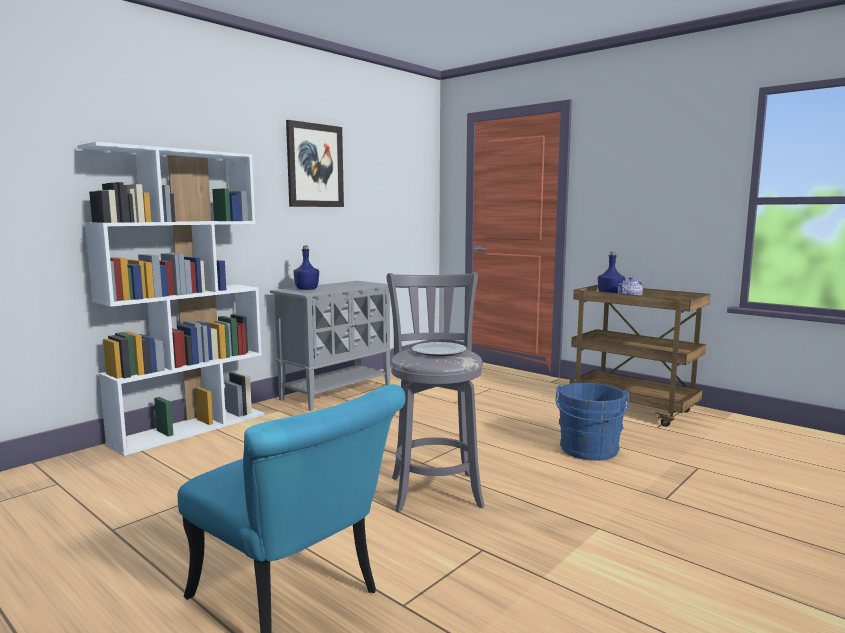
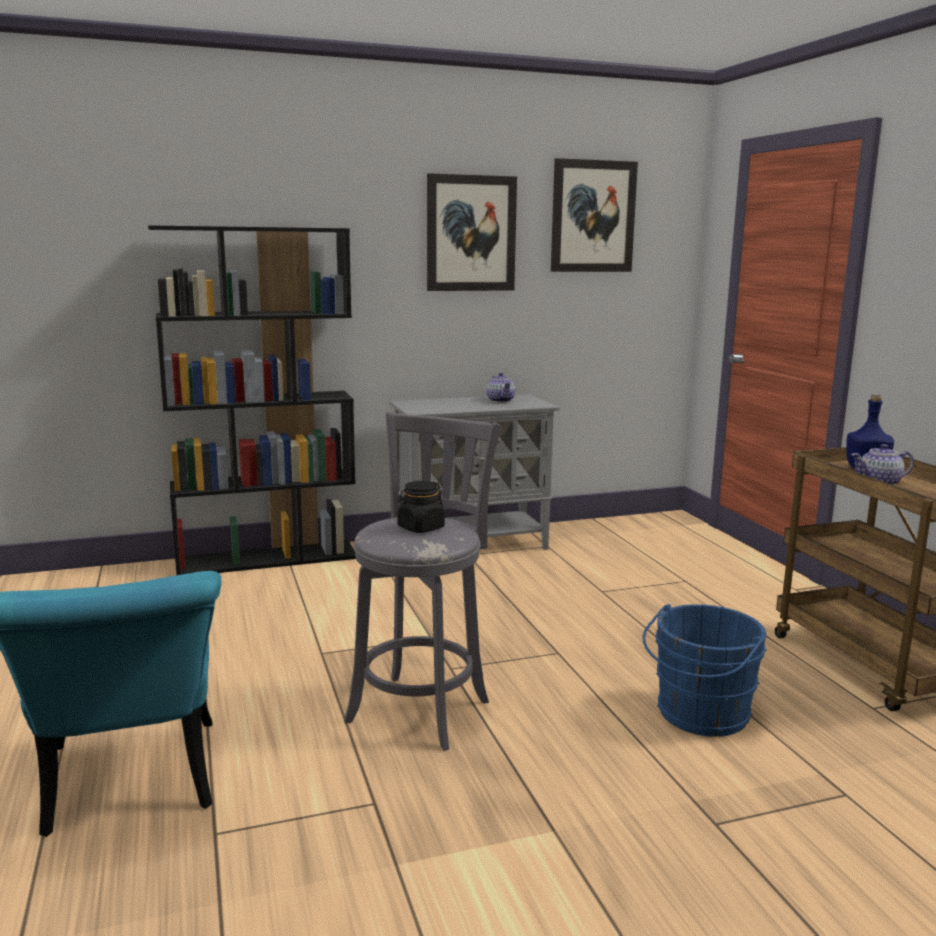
camera: 30 degrees right, 5 degrees up
(190, 428) = (268, 558): white bookcase -> black bookcase
(307, 289) = (432, 404): blue bottle -> none
(348, 284) = (500, 400): none -> teapot
(384, 158) = (593, 216): none -> picture
(438, 351) = (420, 528): plate -> black jar

